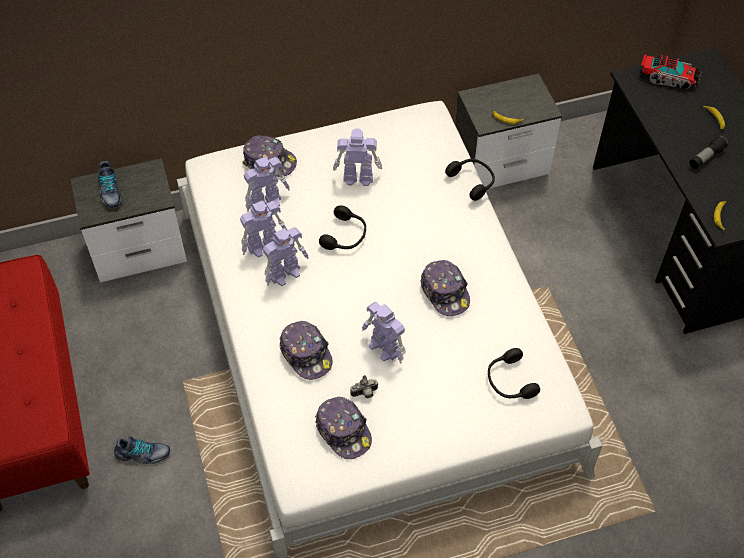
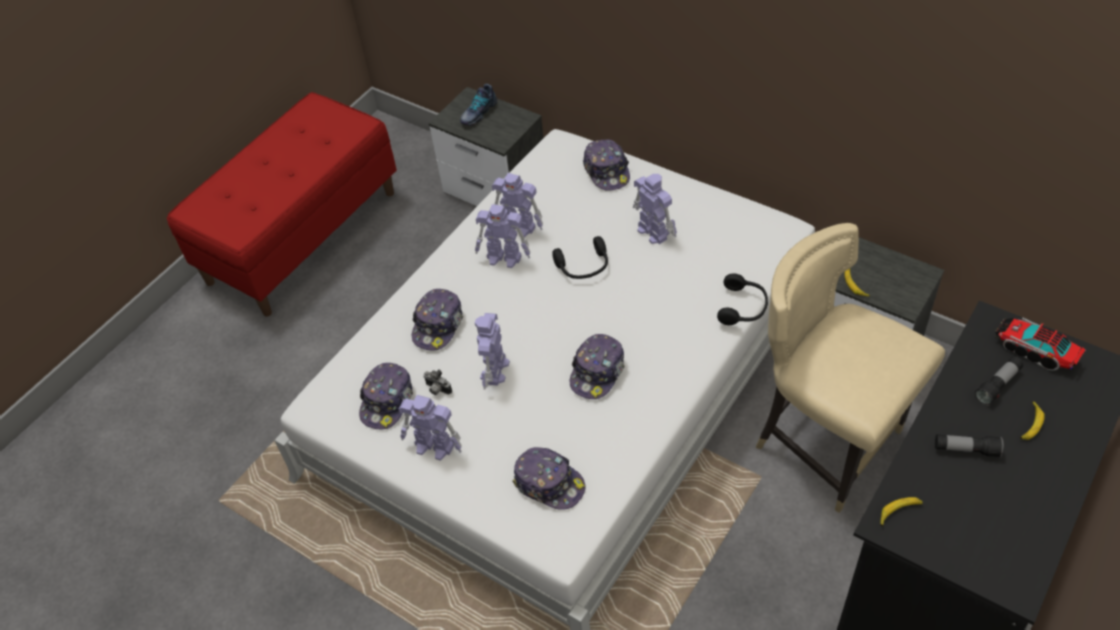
camera: 55 degrees right, 5 degrees down
(143, 454) = (321, 326): shoe -> none
(267, 202) = (564, 199): toy robot -> toy robot (435, 447)
(509, 381) = (549, 483): black headphones -> cap
(555, 236) = (827, 443): none -> beige chair
(668, 78) = (1035, 350): toy truck -> toy truck turned 150 degrees clockwise
(676, 111) = (997, 385): none -> flashlight

